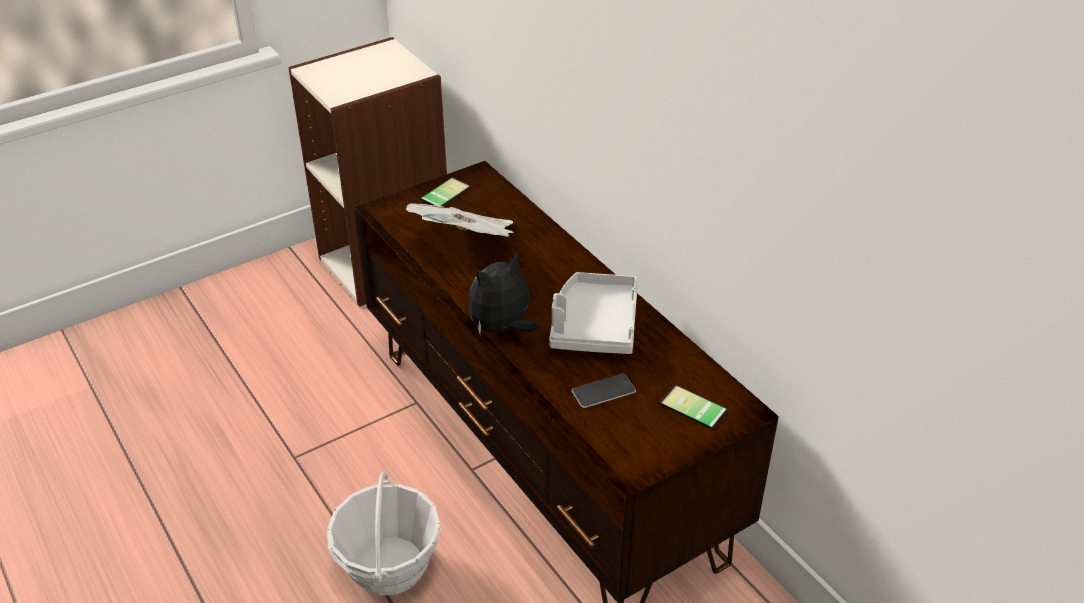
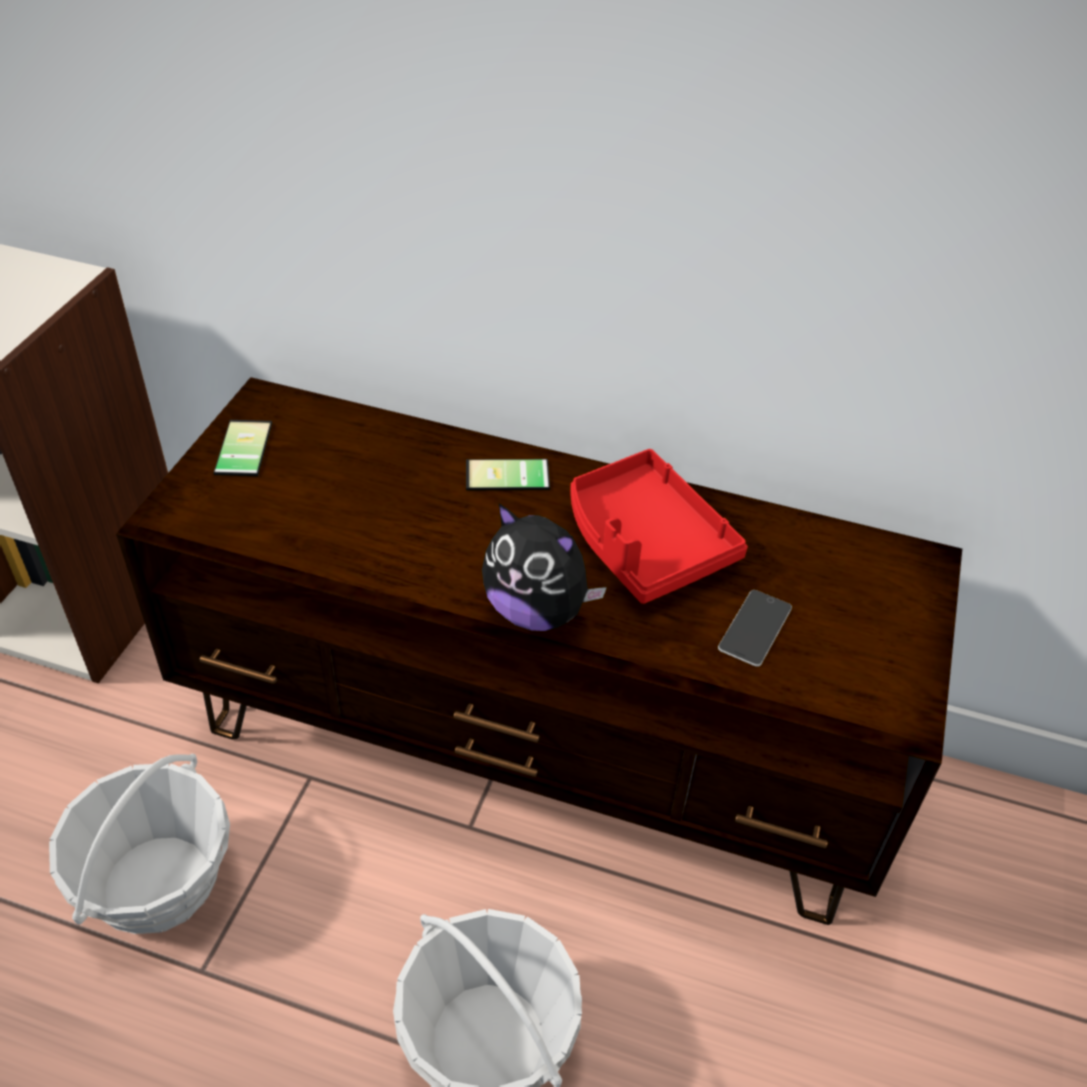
camera: 40 degrees left, 5 degrees up
(308, 410) = (158, 883): none -> basket
(467, 243) = (353, 508): newspaper -> none
(502, 328) = (537, 611): plush toy -> plush toy turned 75 degrees counterclockwise
(594, 325) = (644, 542): grey tray -> red tray
(691, 409) = (872, 593): phone -> phone (507, 478)

